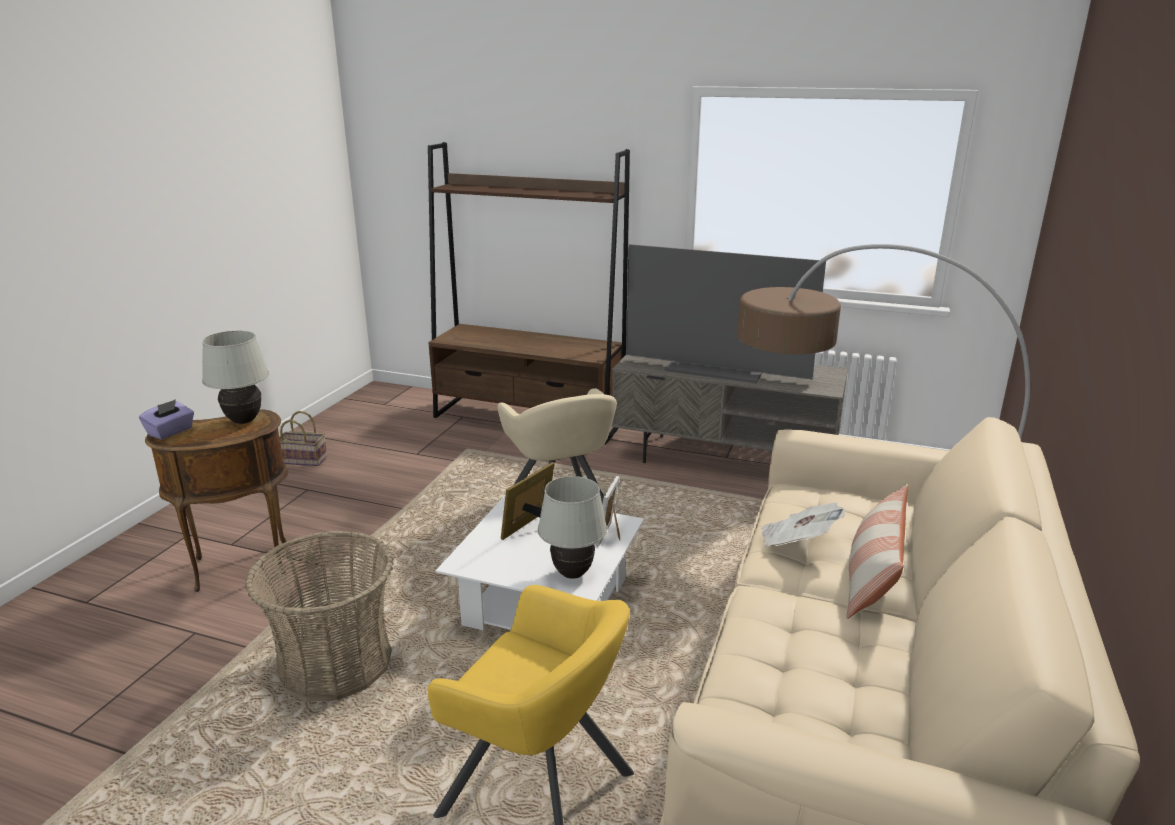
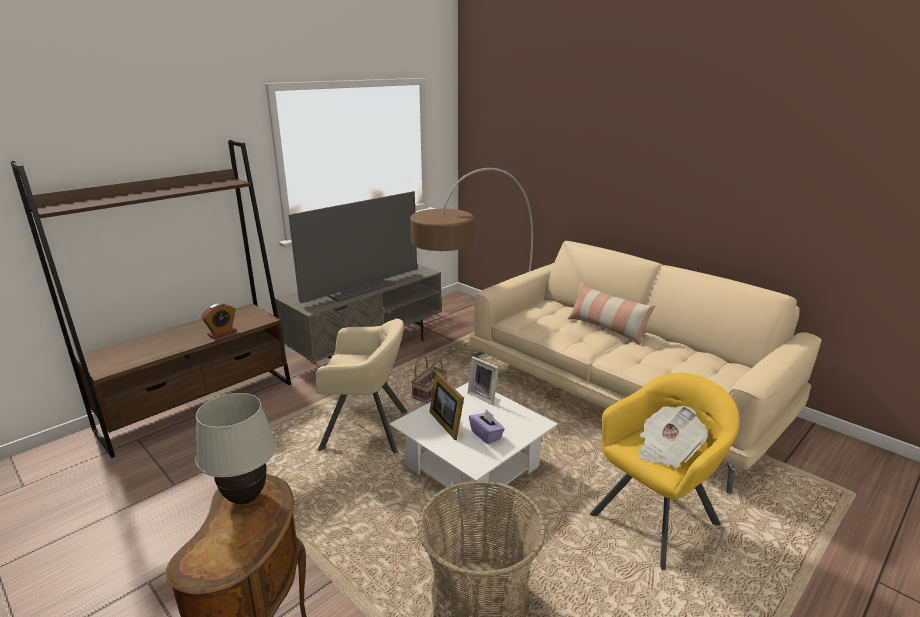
camera: 65 degrees left, 0 degrees up
(171, 432) = (209, 562): purple tissue box -> purple tissue box (486, 435)
(304, 459) = (69, 575): basket -> basket (429, 393)
(546, 352) = (222, 333): none -> alarm clock
(573, 574) = (519, 421): white table lamp -> none
(797, 543) = (568, 335): newspaper -> newspaper (667, 450)

